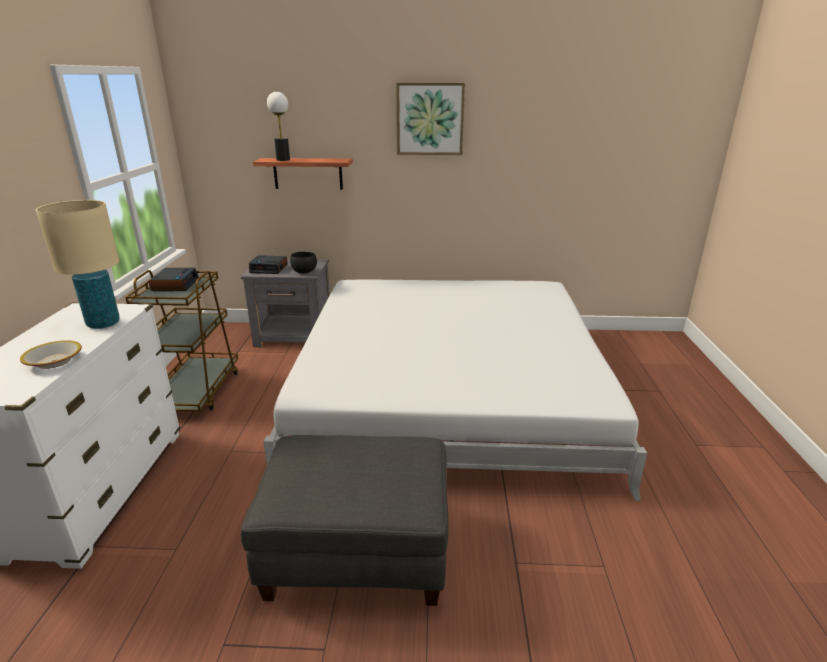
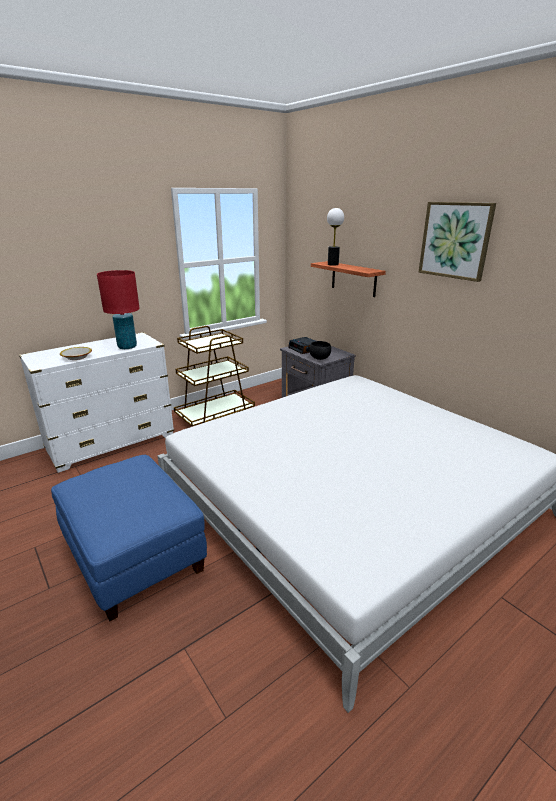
camera: 50 degrees right, 0 degrees up
(103, 324) = (127, 347): beige table lamp -> red table lamp
(175, 284) = (216, 339): alarm clock -> none
(356, 552) = (133, 556): grey ottoman -> blue ottoman

